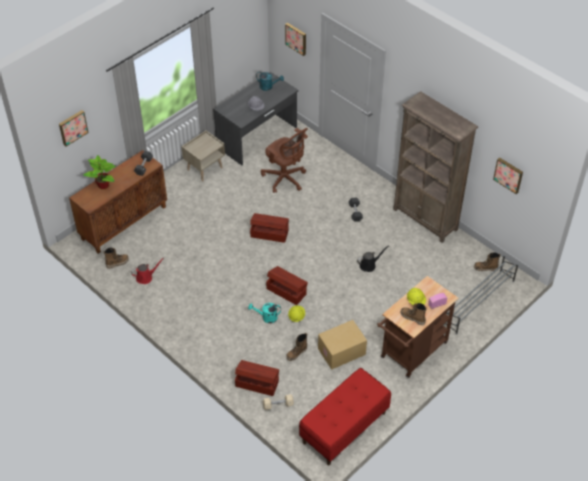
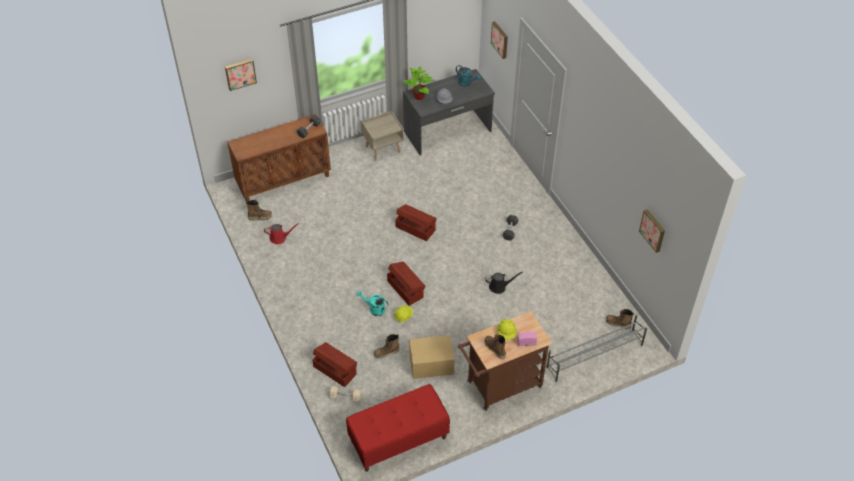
camera: 20 degrees right, 0 degrees up
(104, 185) = (264, 138): potted plant -> potted plant (419, 96)
(285, 179) = (456, 179): brown office chair -> none
(425, 219) = (578, 257): brown bookcase -> none

